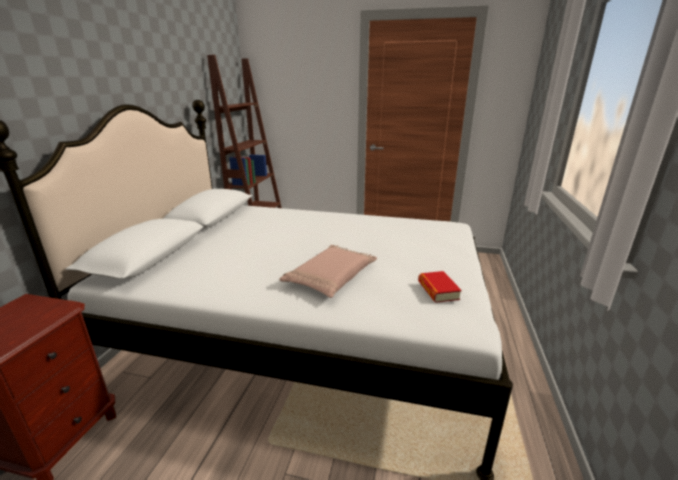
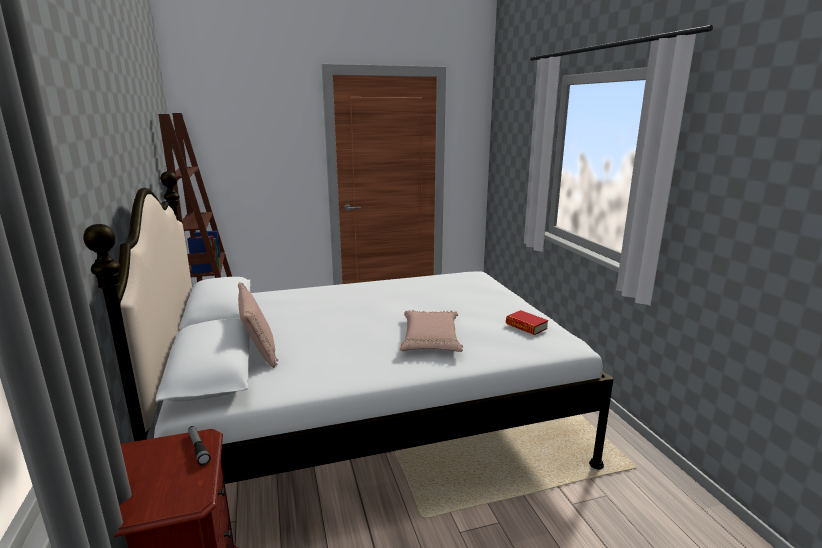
camera: 30 degrees left, 5 degrees down
(50, 314) = (198, 448): none -> flashlight
(196, 249) = (259, 348): none -> beige pillow

